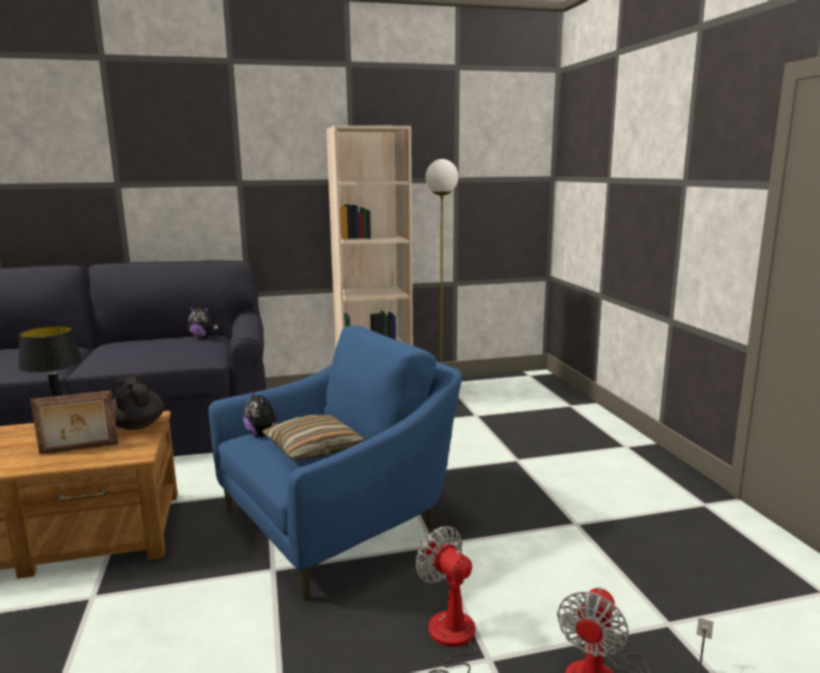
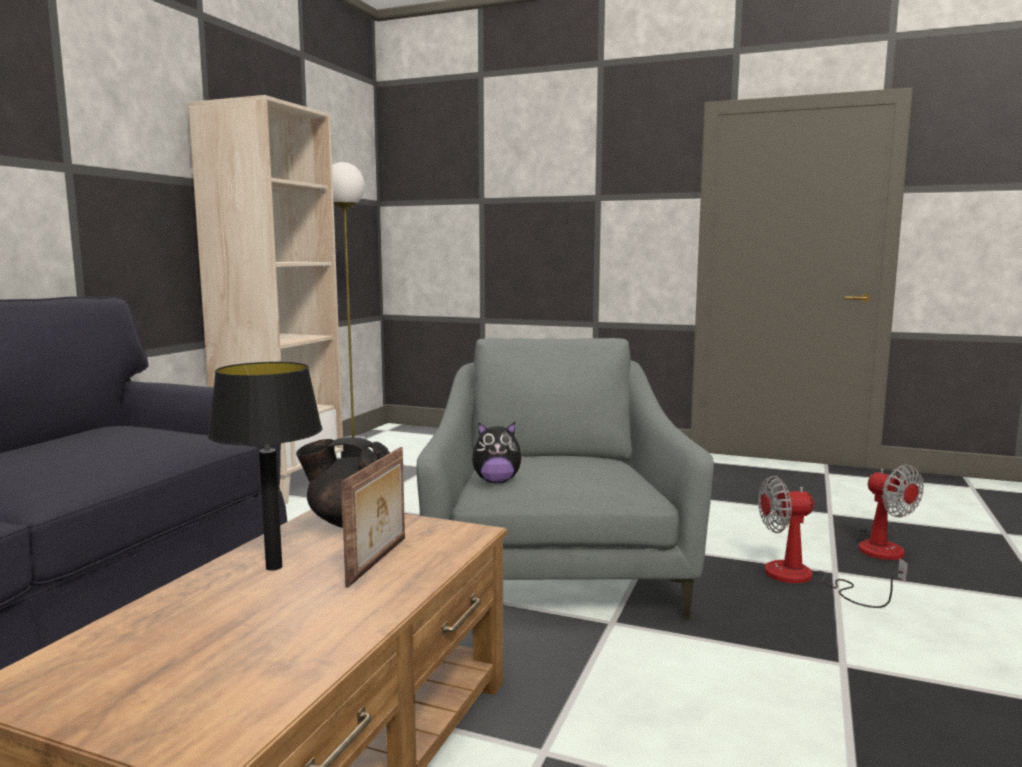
camera: 55 degrees left, 5 degrees down
(202, 337) = (110, 428): plush toy -> none
(313, 448) = (582, 468): pillow -> none
(340, 521) = (554, 570): blue armchair -> grey armchair

